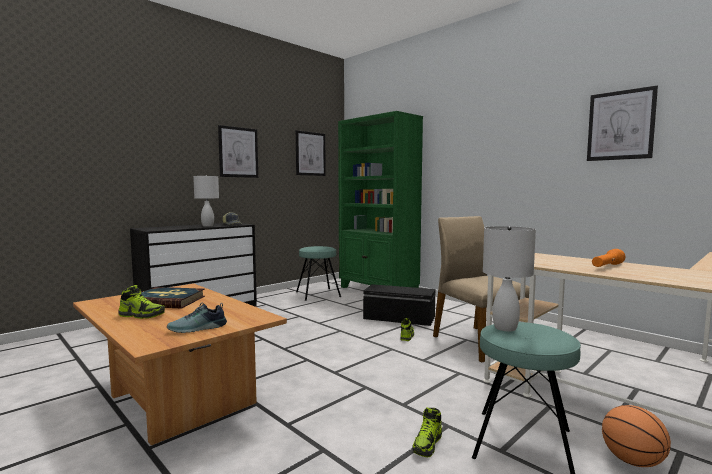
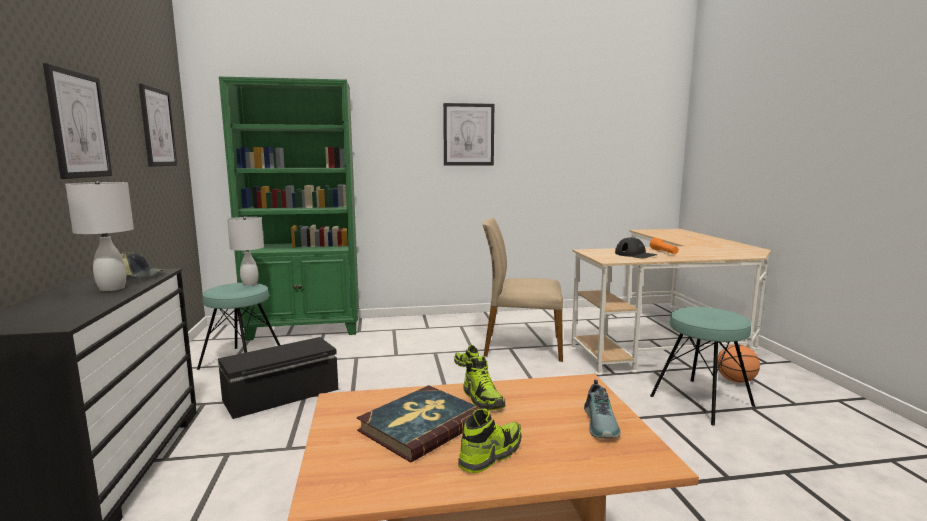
camera: 55 degrees left, 5 degrees up
(399, 318) = (413, 351): black storage box -> black storage box (282, 395)
(427, 444) = (685, 434): shoe -> shoe (483, 399)
(505, 327) = (694, 316): white table lamp -> white table lamp (250, 284)
(558, 262) = (635, 255): none -> black cap
(620, 125) = (566, 128): picture -> picture (468, 134)

